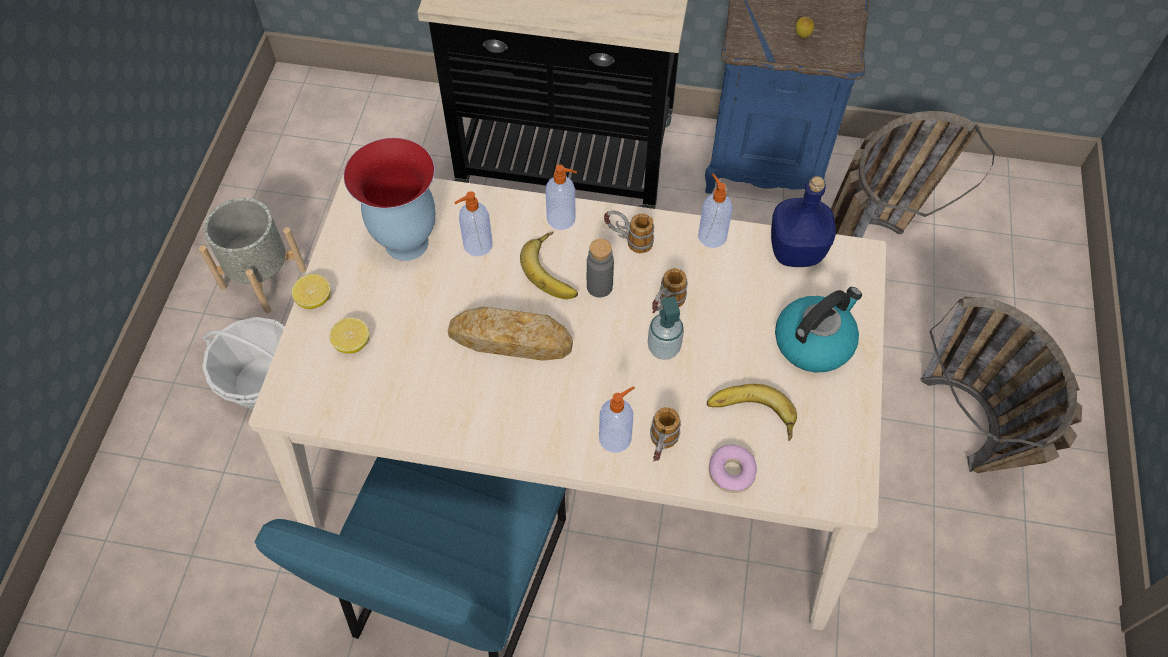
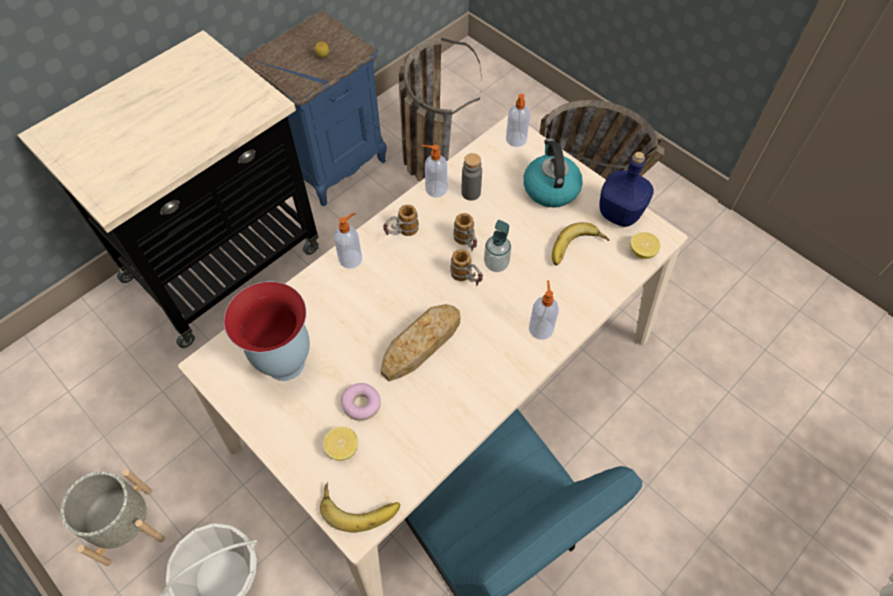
camera: 55 degrees left, 0 degrees up
(314, 299) = (281, 454): lemon -> lemon (642, 252)
(477, 245) = (327, 320): soap dispenser -> soap dispenser (516, 140)
(554, 270) = (388, 287): banana -> banana (360, 505)
(599, 286) = (422, 270): grey bottle -> grey bottle (471, 193)
(661, 447) = (565, 308): mug -> mug (467, 279)
(731, 472) = (607, 282): donut -> donut (361, 404)
(796, 252) = (482, 157): blue bottle -> blue bottle (620, 213)

